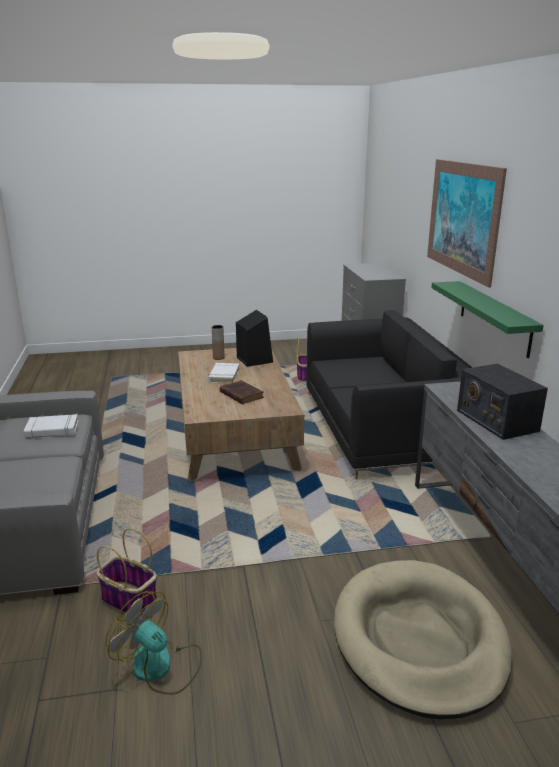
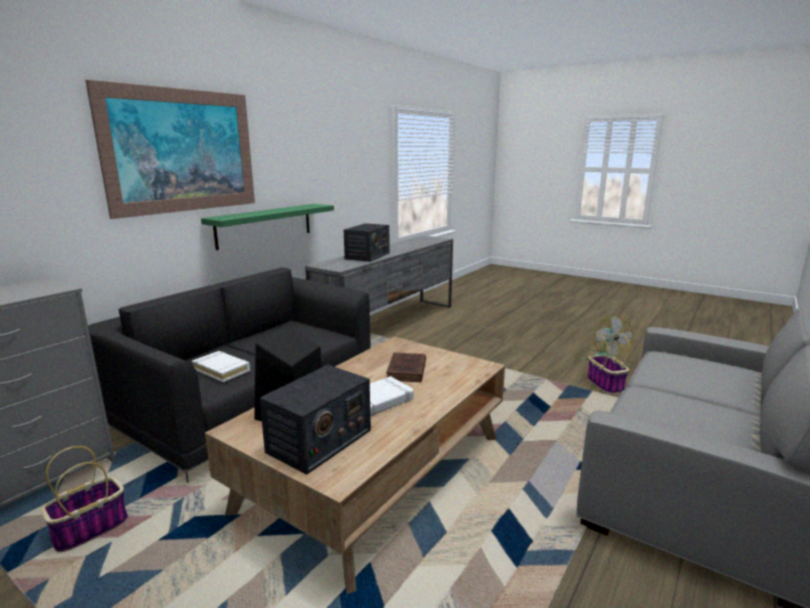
camera: 135 degrees left, 5 degrees down
(52, 430) = (661, 406): white book -> white book (222, 370)
(218, 358) = (319, 441): brown vase -> radio
(419, 640) = (471, 327): beige dog bed -> none

